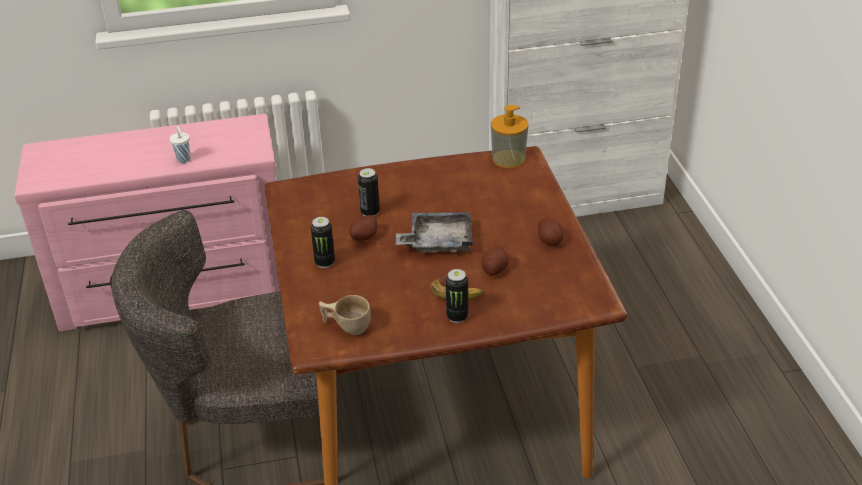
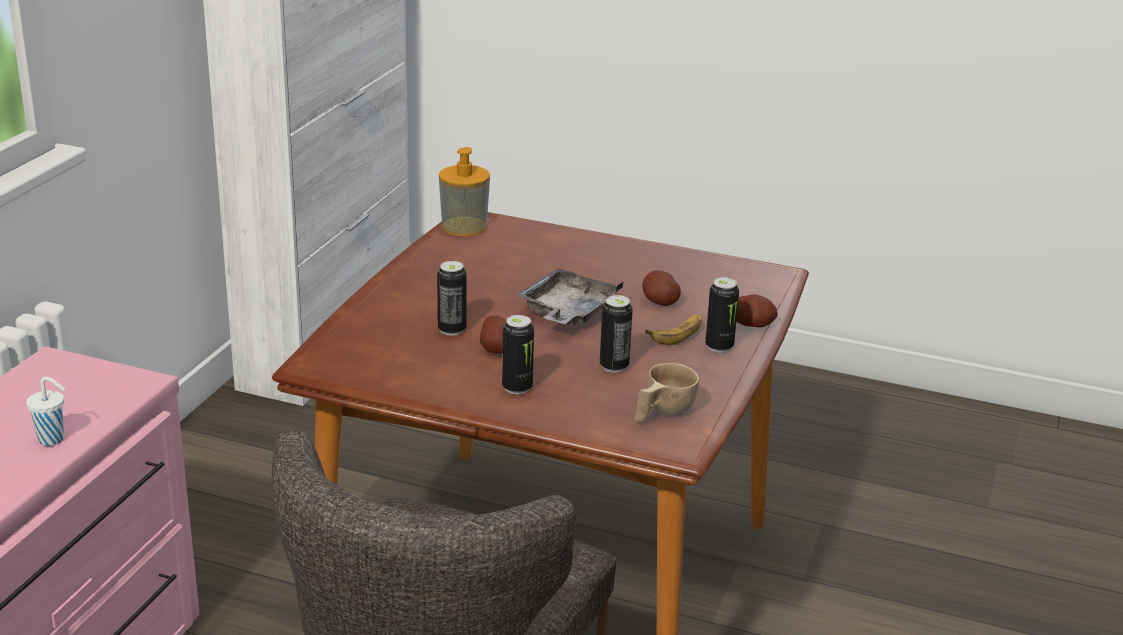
camera: 60 degrees left, 10 degrees down
(386, 286) = (614, 366): none -> can
(550, 240) = (645, 259): potato -> potato (752, 324)

